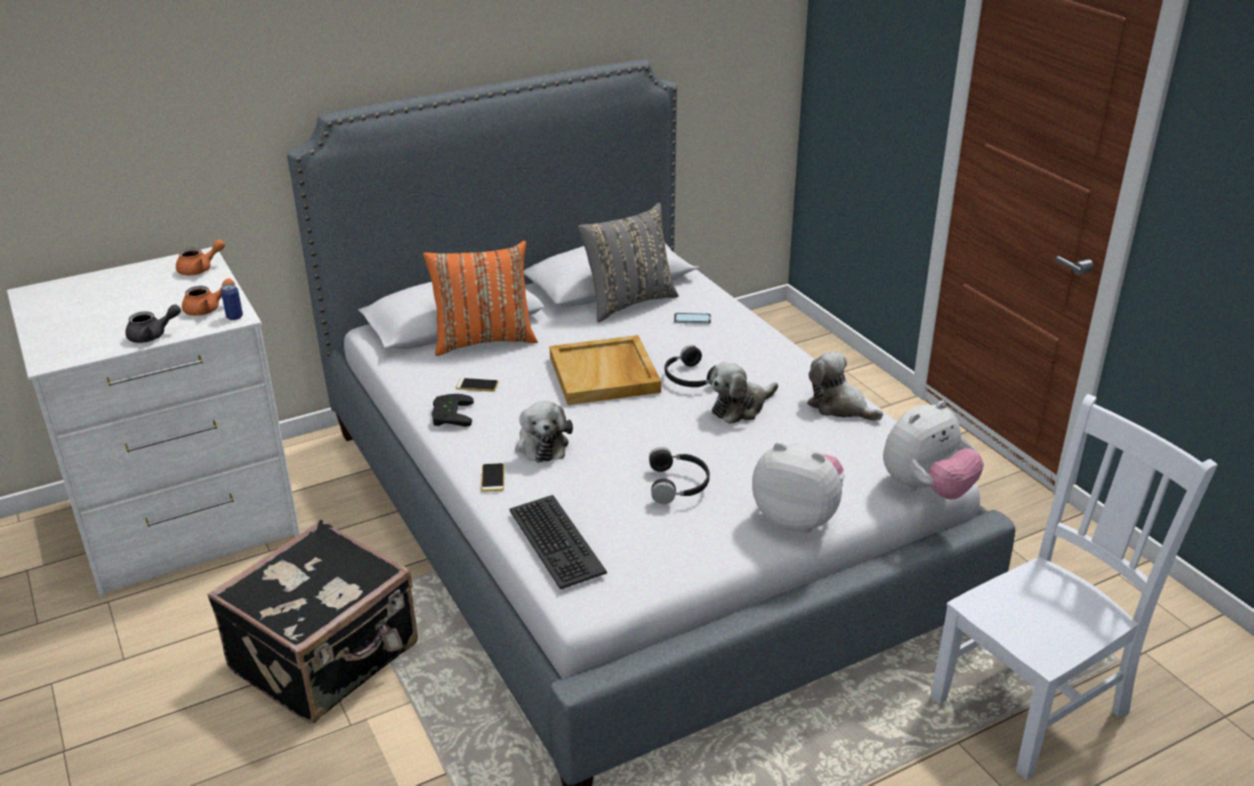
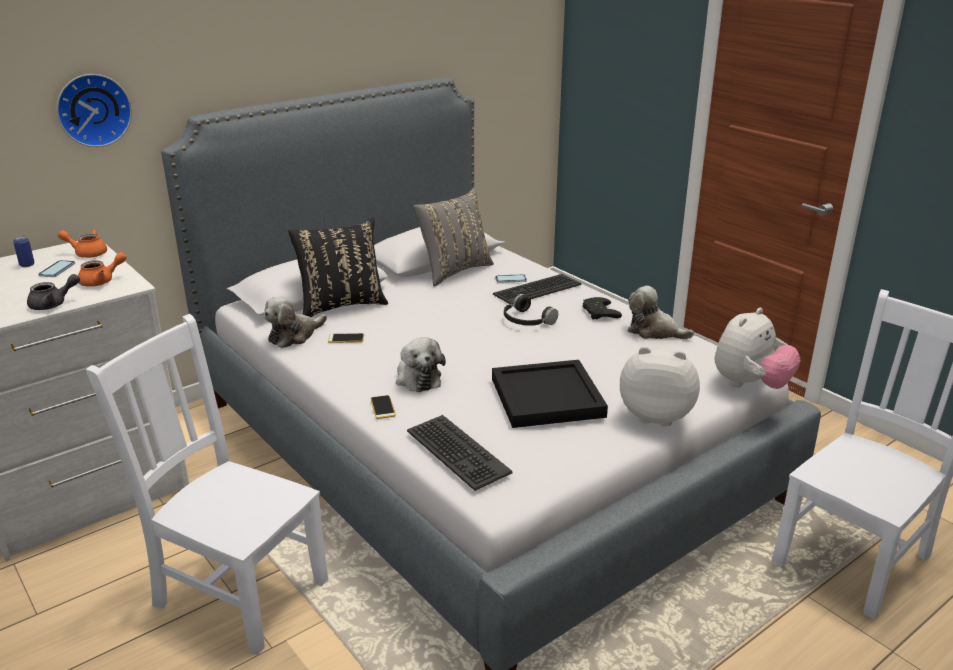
camera: 10 degrees left, 5 degrees down
(165, 290) = (57, 270): none -> phone
(200, 269) = (87, 253): orange teapot -> orange teapot turned 135 degrees counterclockwise
(212, 107) = (93, 109): none -> wall clock
(234, 317) = (129, 285): can -> can (27, 265)
(327, 658) = (237, 590): black suitcase -> white chair
(449, 414) = (328, 362): black game controller -> black game controller (598, 312)
(483, 340) = (341, 305): orange pillow -> black pillow
(605, 374) = (454, 322): beige tray -> none
(679, 484) = (548, 398): black headphones -> black tray
(718, 336) = (537, 290): none -> keyboard
(740, 407) = (575, 338): plush toy -> plush toy (294, 336)

